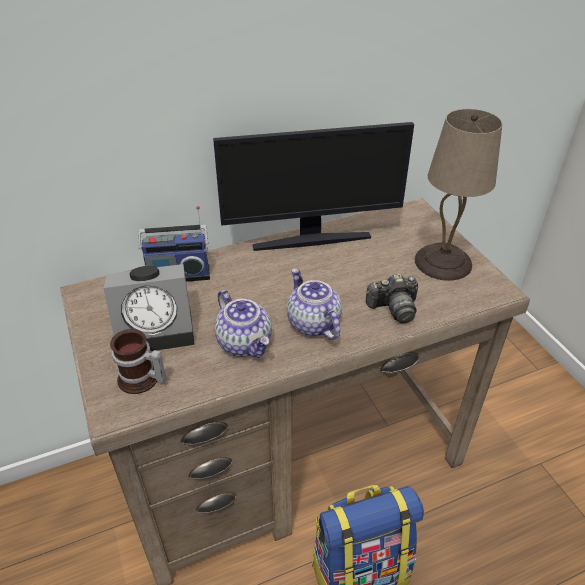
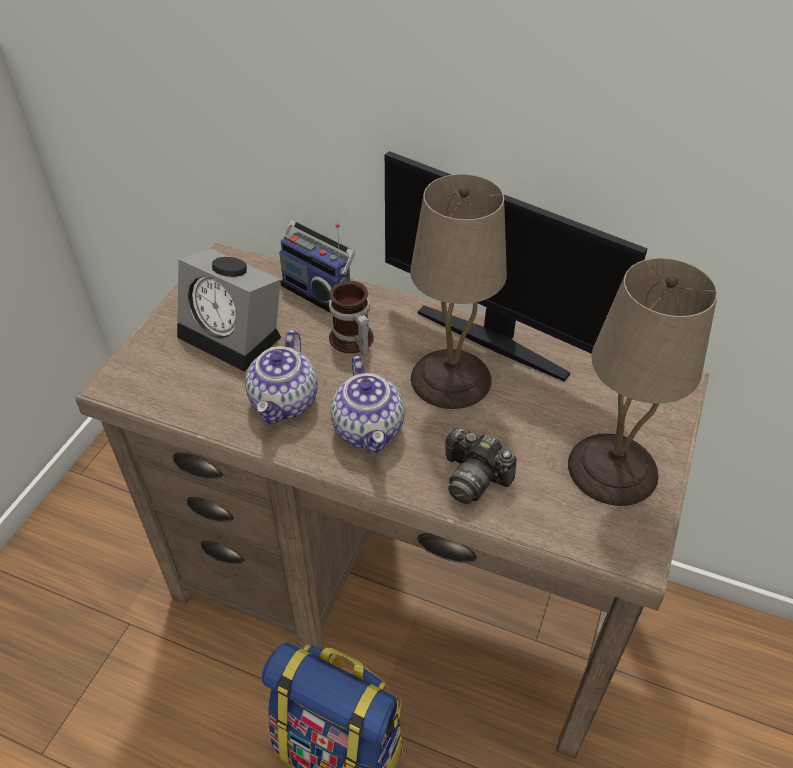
camera: 45 degrees right, 5 degrees up
(141, 381) = (165, 373): mug -> mug (351, 342)
(312, 323) = (369, 430): teapot -> teapot turned 150 degrees clockwise
(318, 272) = (450, 380): none -> beige table lamp

